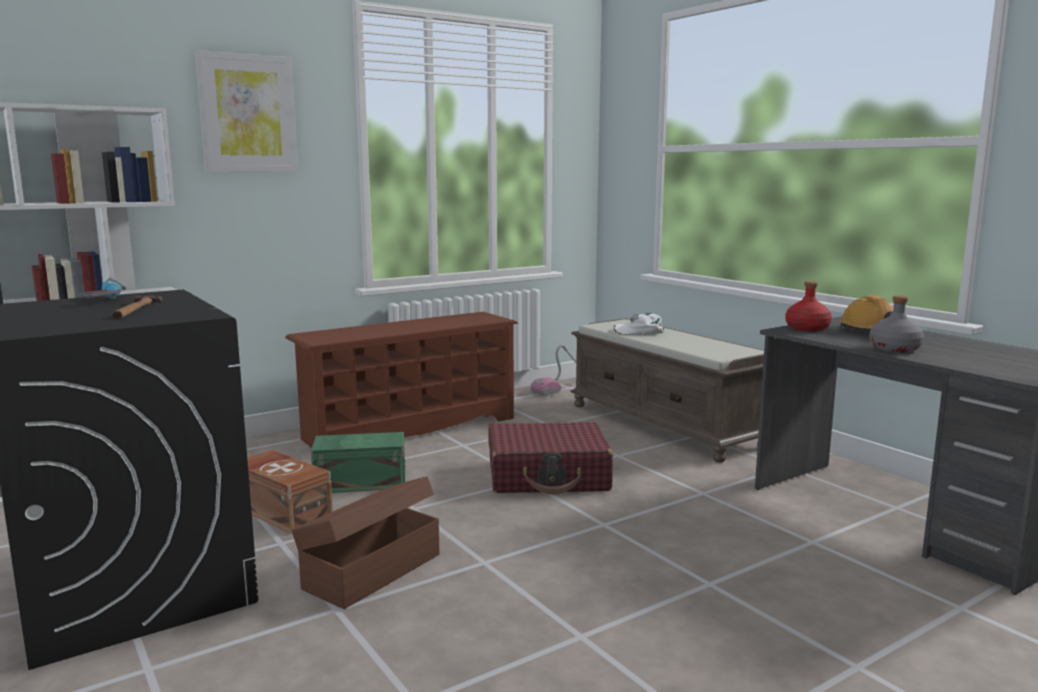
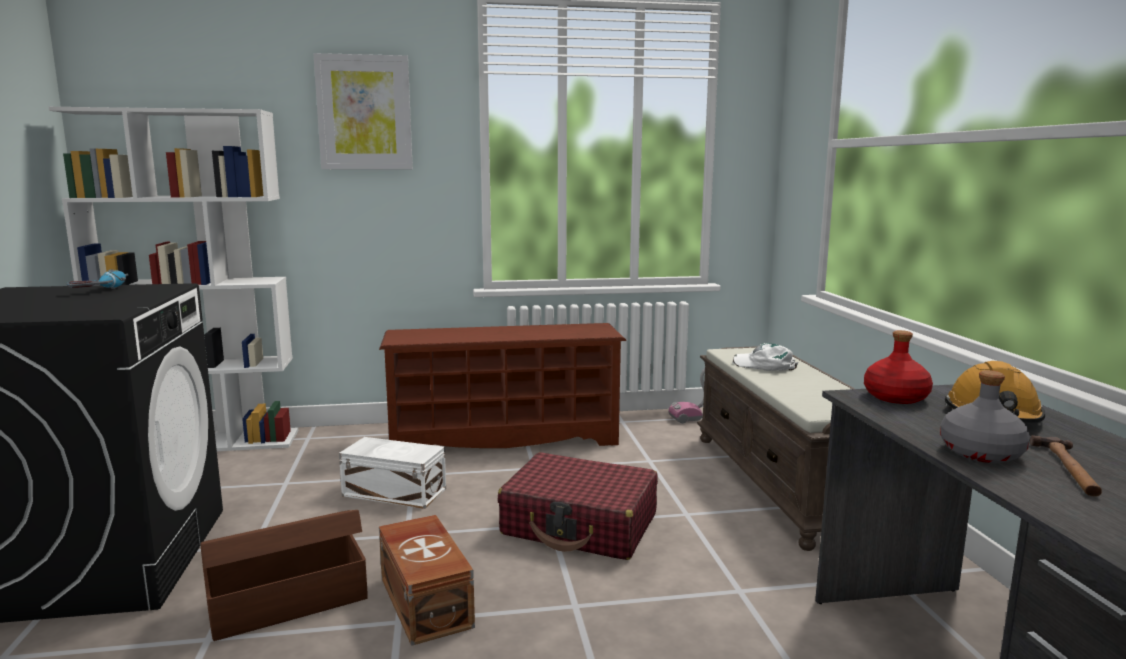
camera: 25 degrees right, 0 degrees up
(134, 310) = (81, 303): hammer -> hammer (1068, 469)
(283, 511) = (296, 510): brown storage box -> brown storage box (427, 600)
(359, 482) = (394, 491): green storage box -> white storage box

